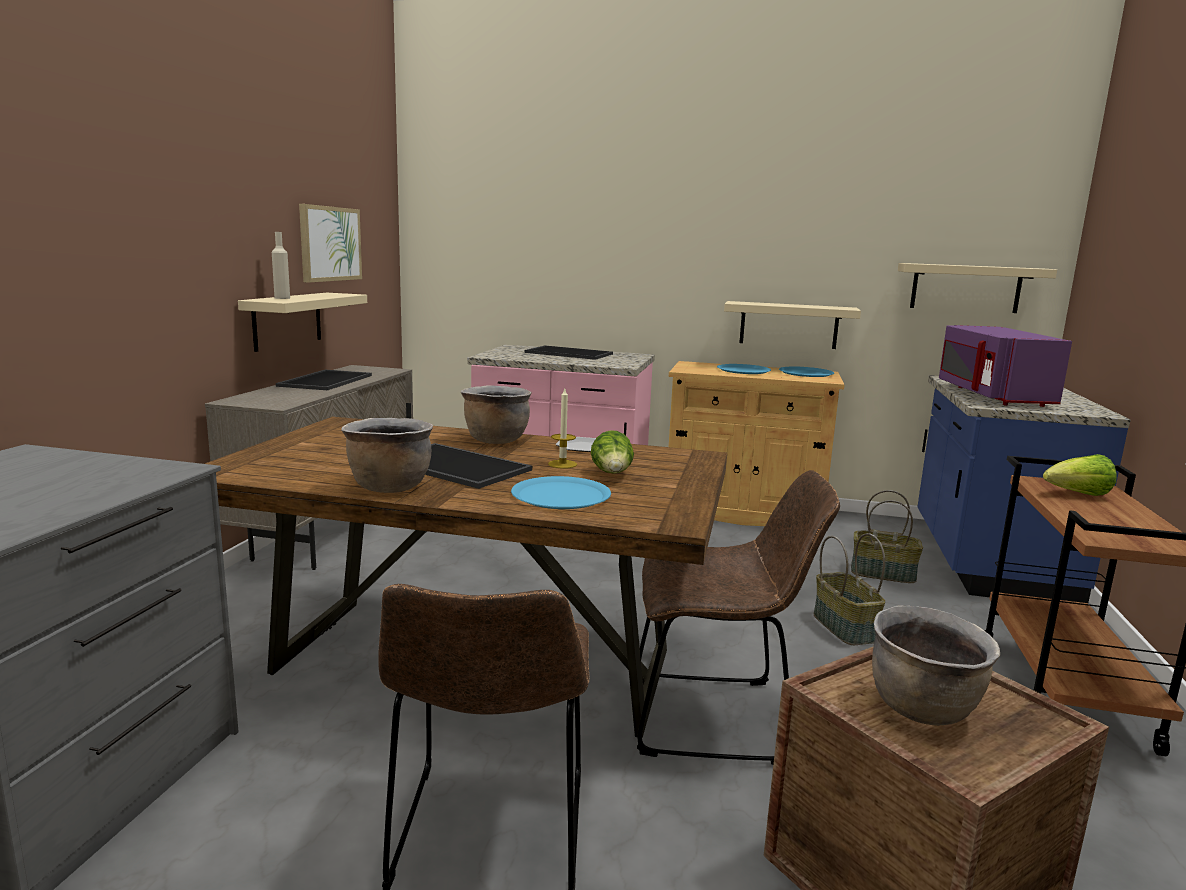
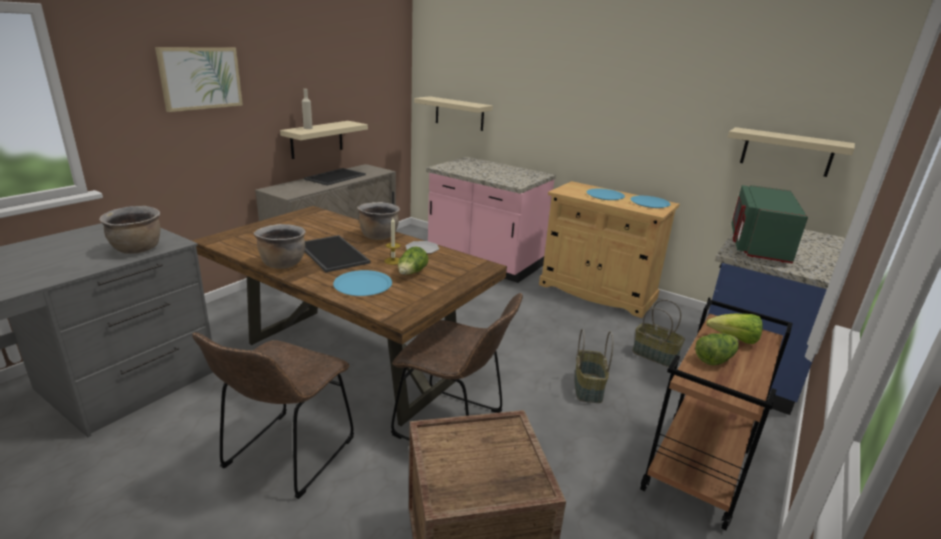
camera: 20 degrees right, 10 degrees up
(330, 244) = (351, 90): picture -> picture (200, 78)
(567, 353) = (495, 169): tray -> none
(788, 325) = (648, 165): beige shelf -> beige shelf (459, 113)
(923, 709) = (470, 458): brown cooking pot -> brown cooking pot (137, 249)
(991, 395) = (757, 245): purple microwave -> green microwave
(1090, 515) = (714, 358): none -> lettuce

